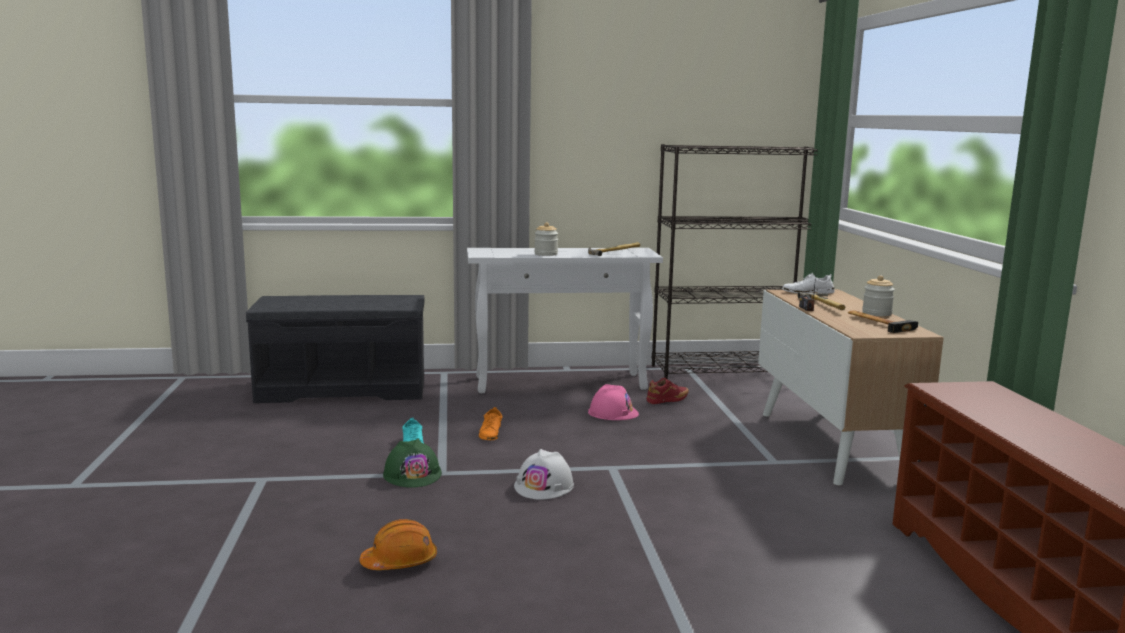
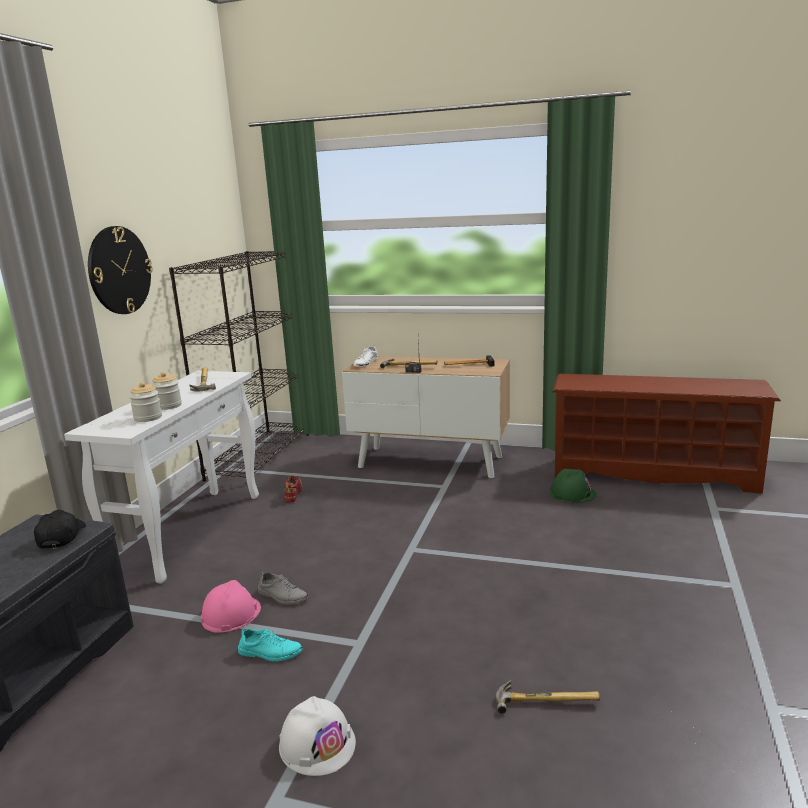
camera: 65 degrees left, 5 degrees up
(394, 304) = (61, 536): none -> black cap
(400, 562) = (545, 698): orange hard hat -> hammer
(412, 474) = (350, 663): green hard hat -> green hard hat (572, 493)
(490, 433) = (282, 596): orange shoe -> grey shoe
(544, 486) = (427, 589): white hard hat -> white hard hat (317, 743)
(594, 136) = (119, 270): none -> wall clock
(613, 412) = (295, 523): pink hard hat -> pink hard hat (231, 613)
(876, 313) = (442, 360): jar -> jar (148, 418)

